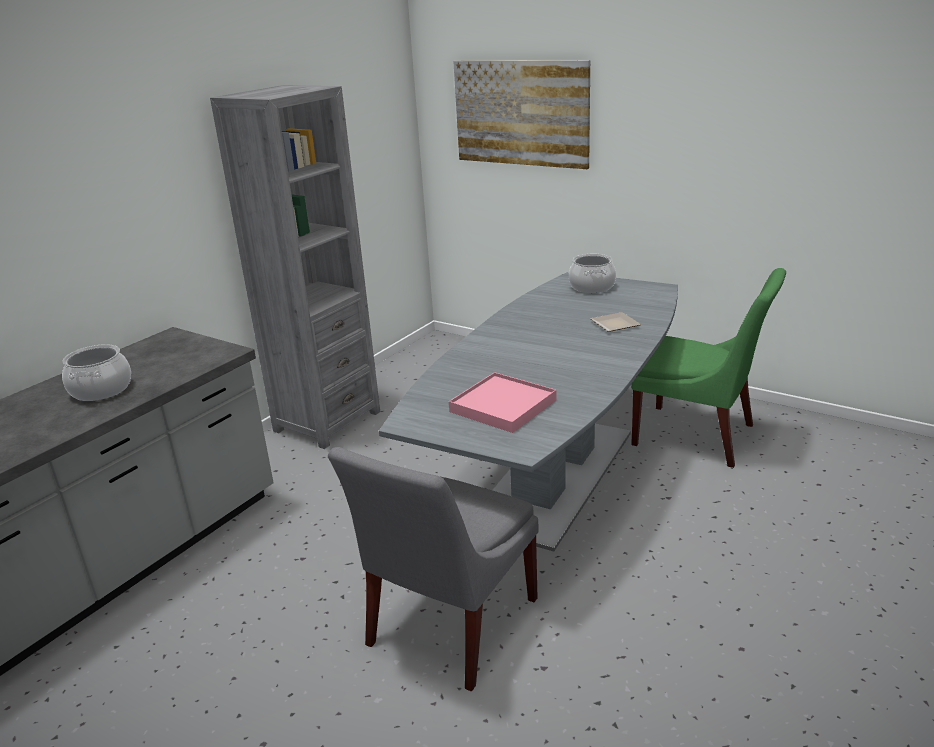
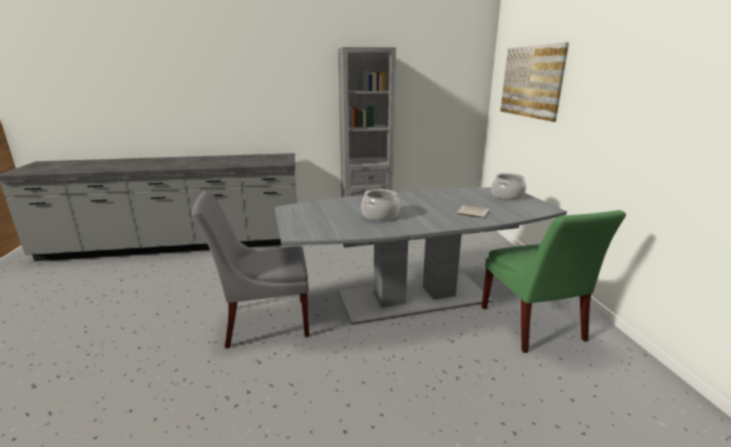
camera: 45 degrees right, 5 degrees down
(102, 389) = (231, 161): cooking pot -> cooking pot (380, 215)
(503, 406) = (332, 218): pink tray -> none

